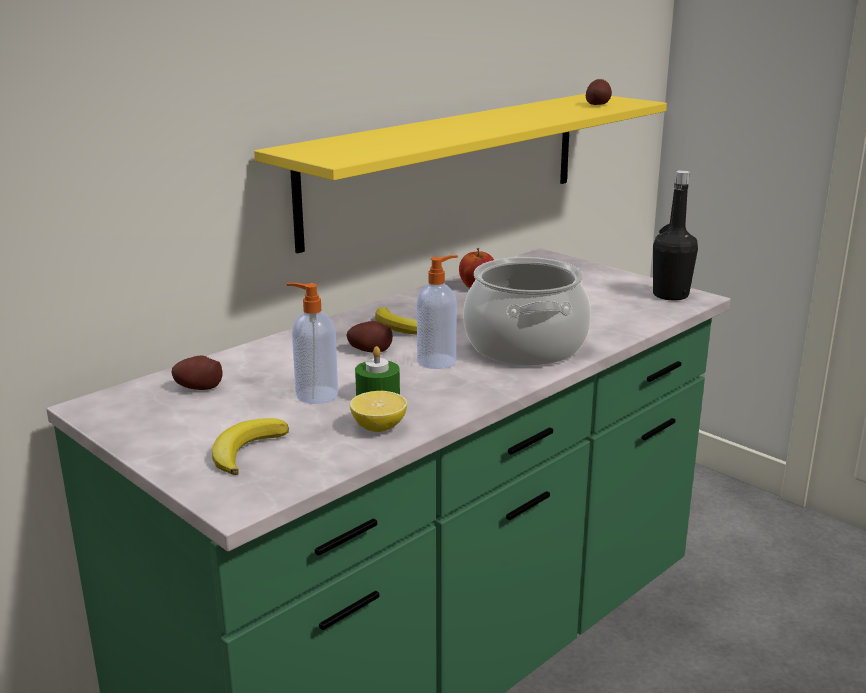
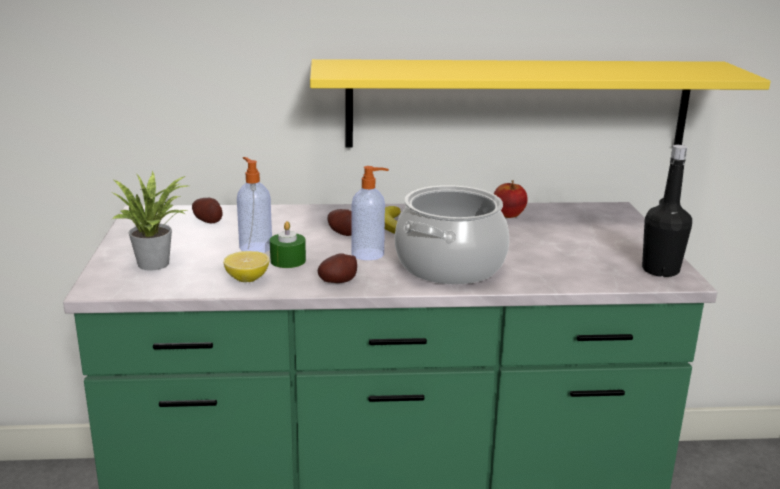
camera: 40 degrees right, 0 degrees up
(246, 450) = (158, 263): banana -> potted plant
(598, 104) = (688, 71): potato -> potato (337, 281)

